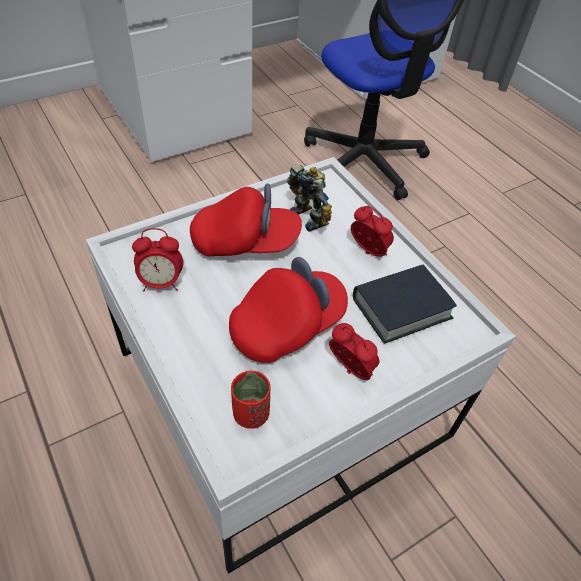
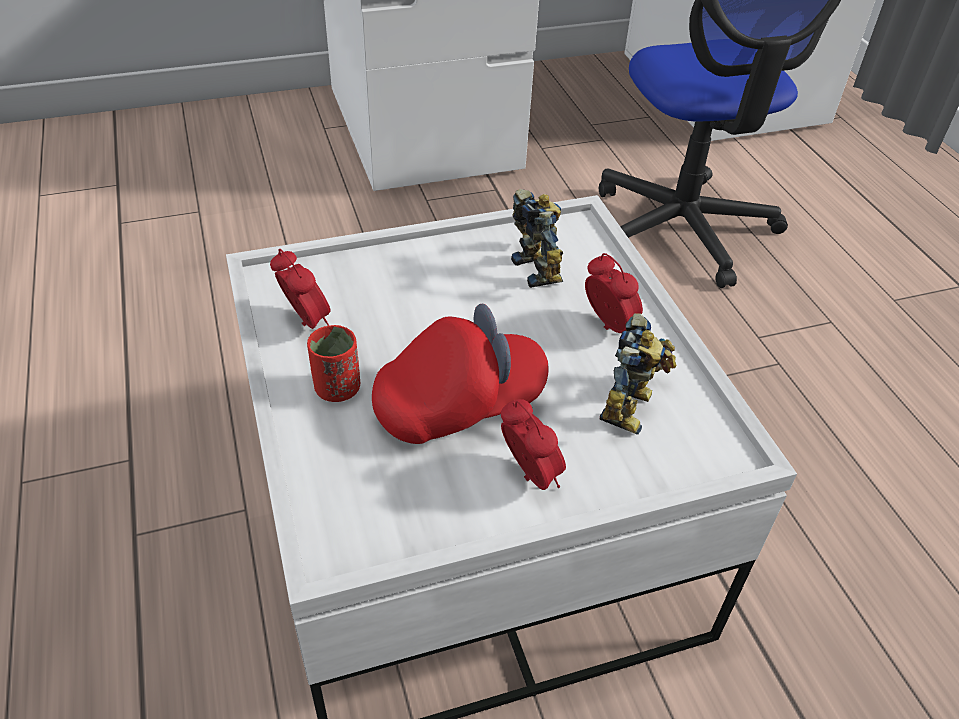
camera: 15 degrees right, 5 degrees down
(161, 283) = (306, 323): alarm clock -> alarm clock turned 135 degrees counterclockwise
(245, 242) = (436, 289): red cap -> none
(250, 414) = (371, 506): red cup -> red cup (337, 388)
(401, 308) = (632, 408): book -> toy robot

